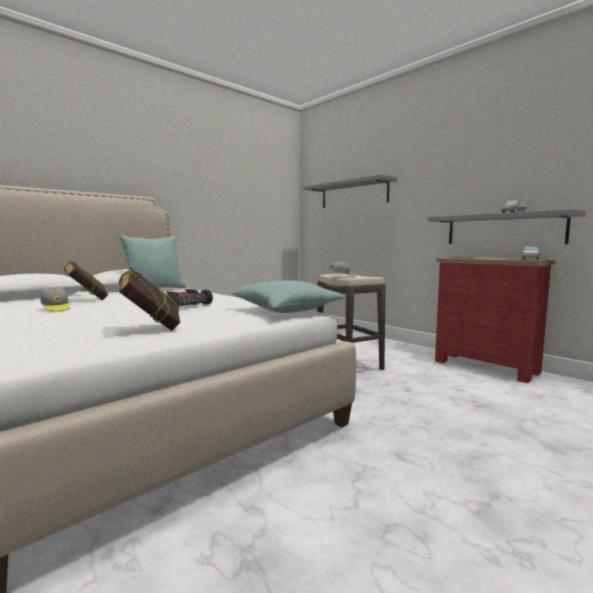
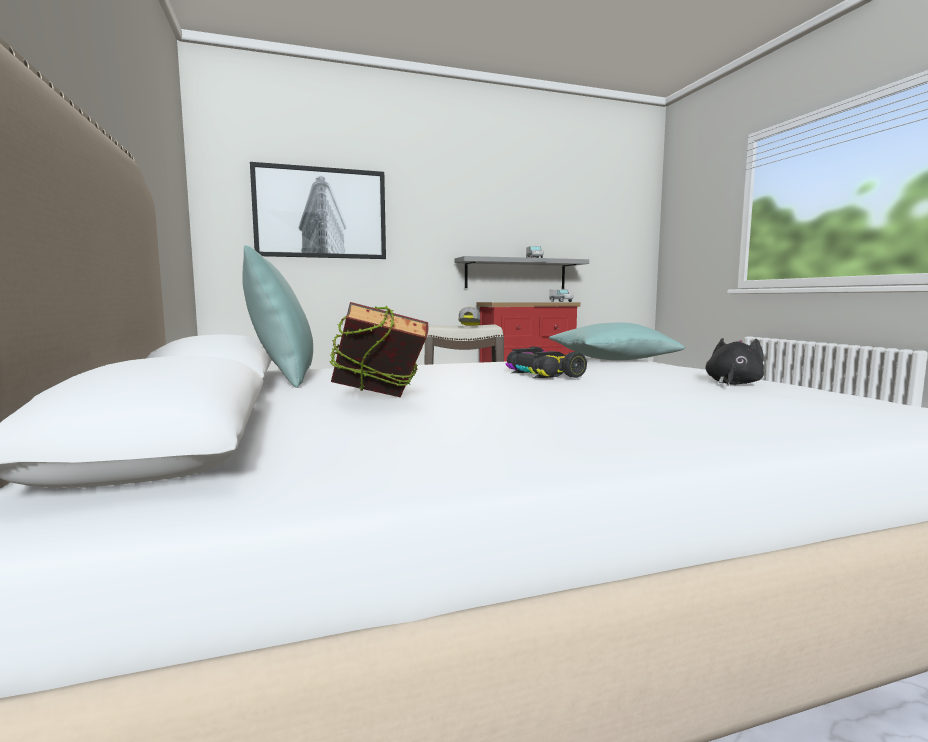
camera: 65 degrees left, 0 degrees up
(56, 308) = (509, 412): cap -> none
(152, 329) = (732, 384): book -> black plush toy
(353, 194) = (321, 213): grey shelf -> picture

